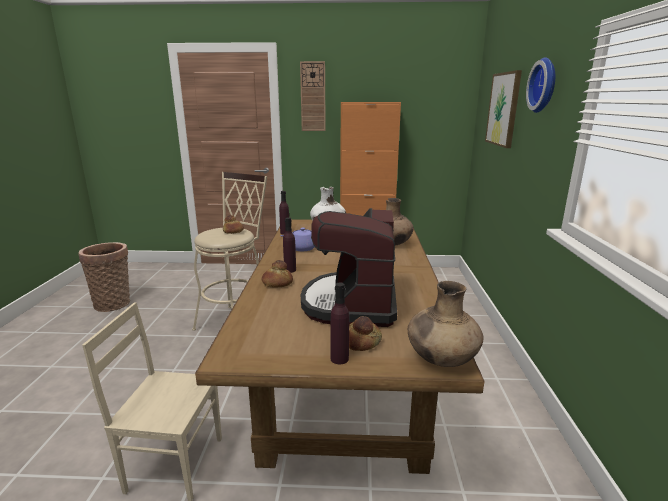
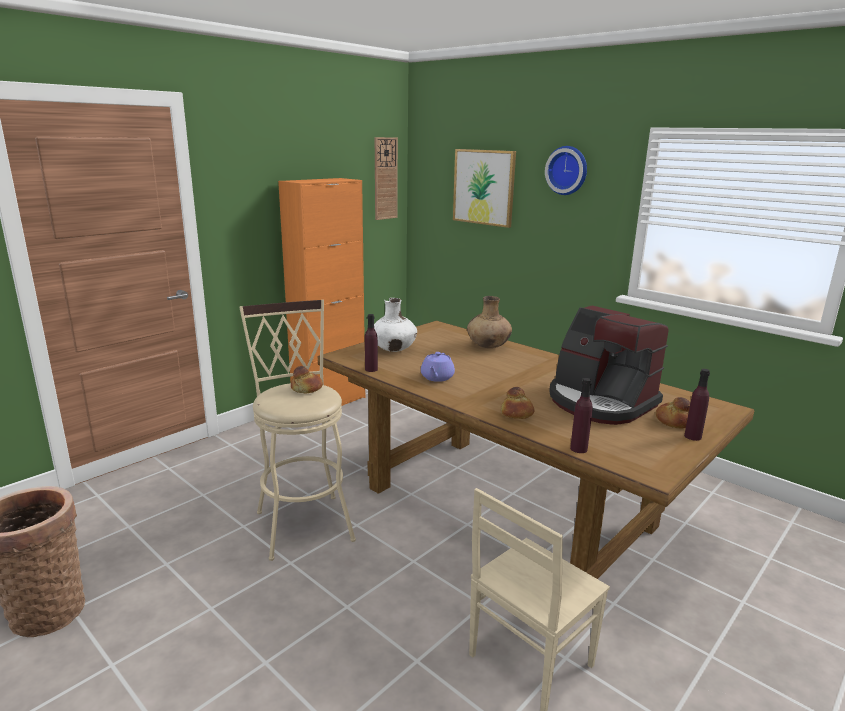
camera: 50 degrees left, 0 degrees up
(290, 270) = (490, 399): purple bottle -> purple bottle (578, 449)
(313, 97) = (240, 175): wall clock -> wall clock (385, 178)
(441, 359) = (720, 409): brown vase -> none

